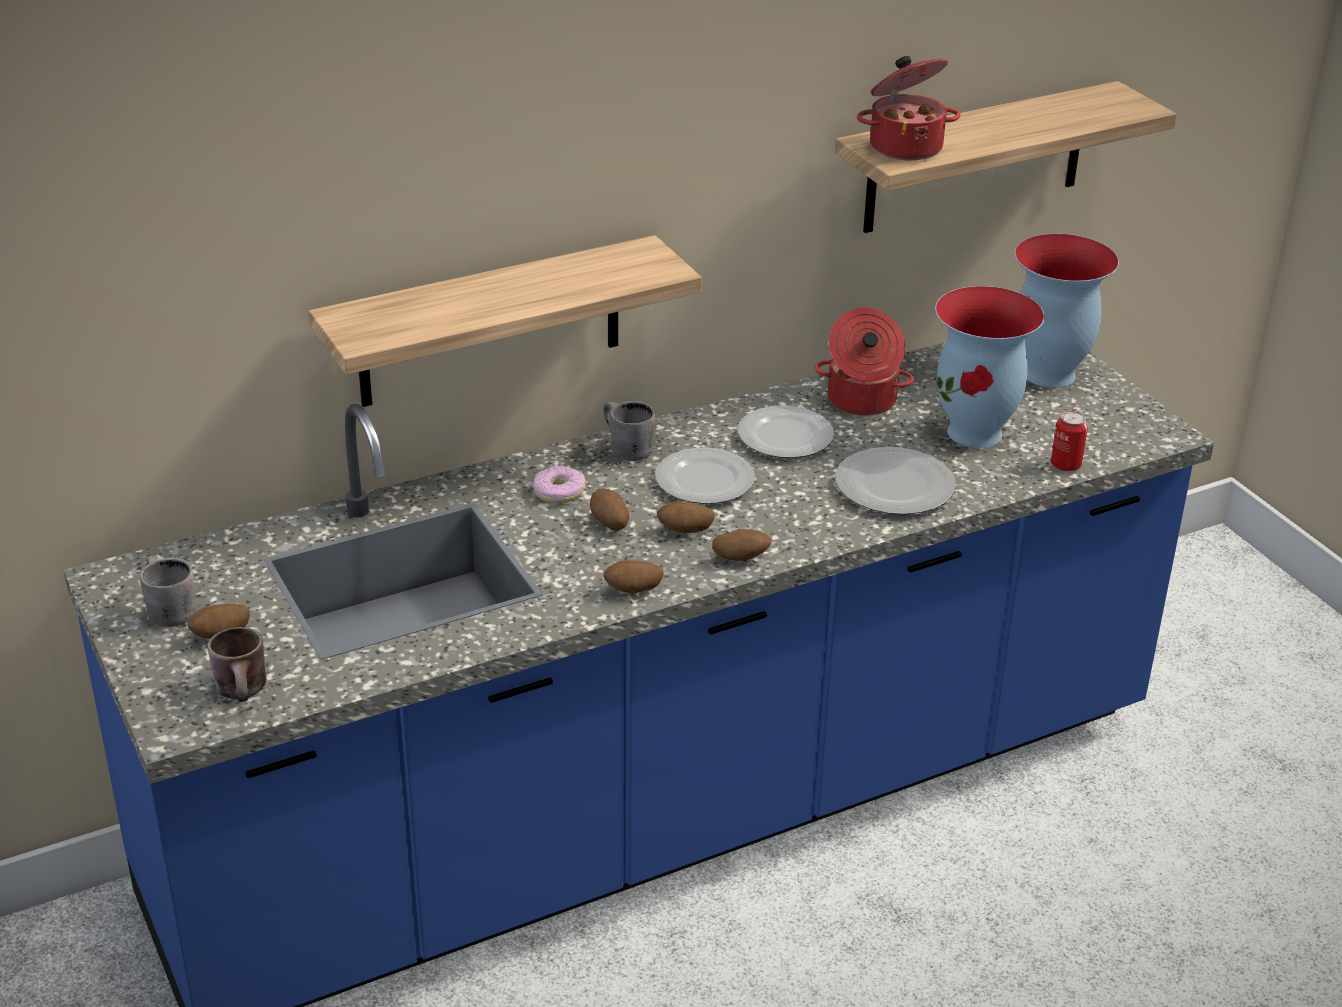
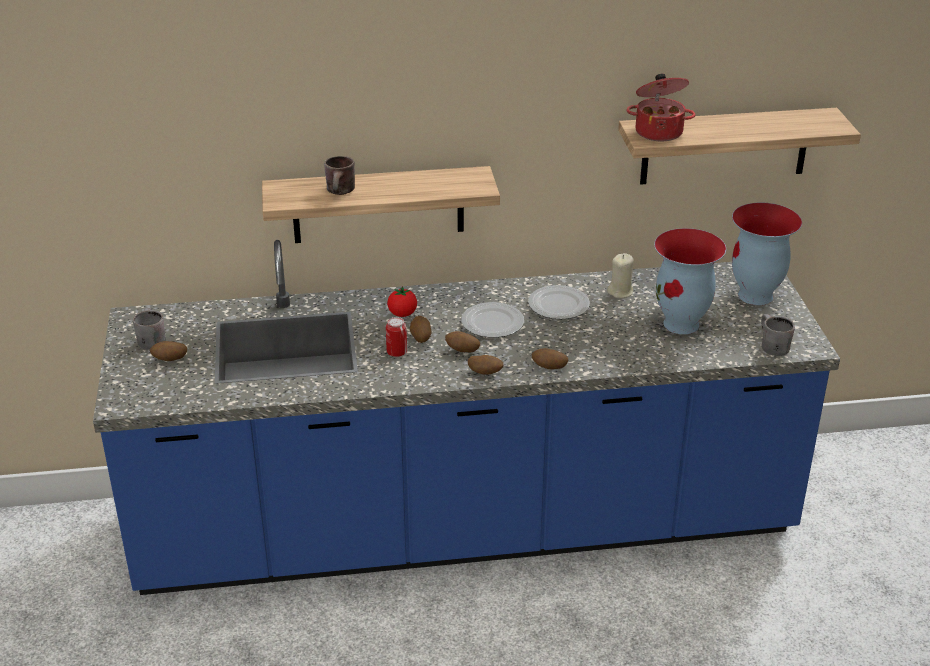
camera: 20 degrees right, 0 degrees up
(247, 691) = (165, 393): brown mug -> brown mug (342, 192)
(558, 492) = (402, 314): donut -> tomato
(623, 448) = (456, 295): grey mug -> grey mug (770, 346)
(633, 591) = (410, 380): potato -> potato (549, 368)
(861, 401) = (620, 292): cooking pot -> beige candle
(895, 485) = (609, 347): plate -> none
(1065, 465) = (728, 354): can -> can (396, 352)

